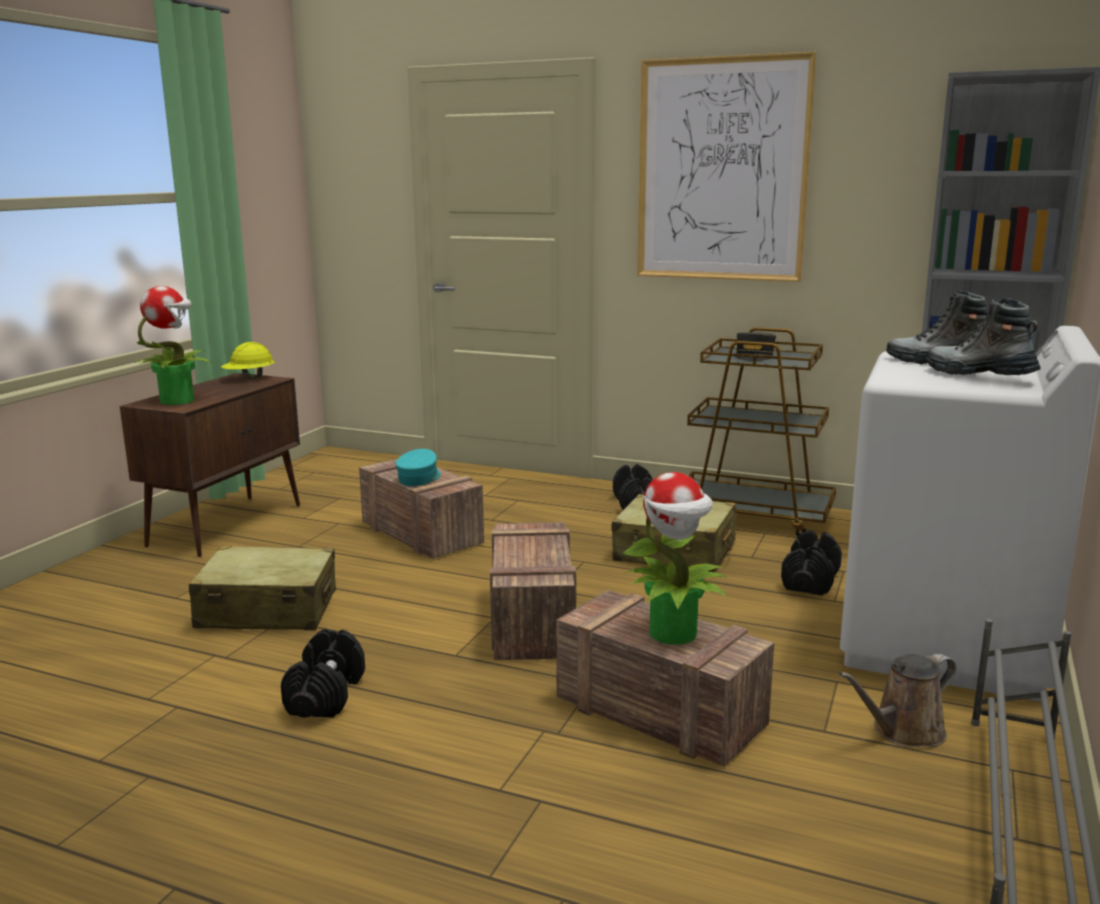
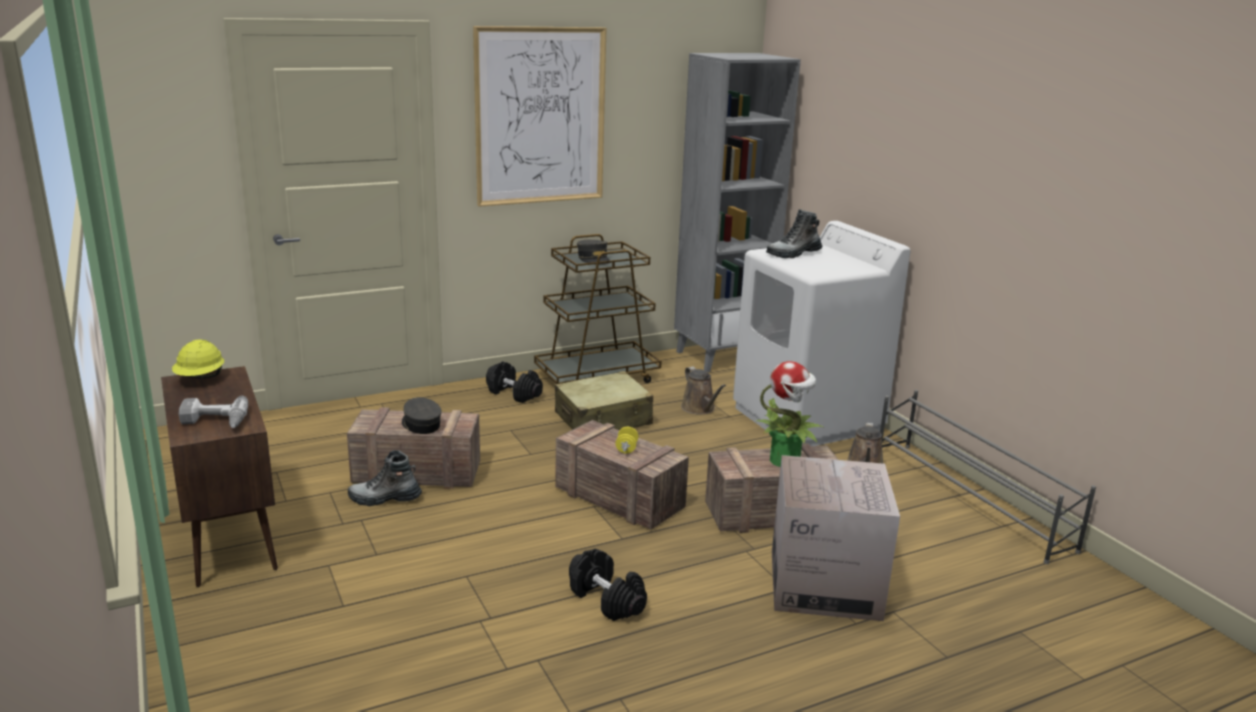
camera: 50 degrees left, 5 degrees up
(178, 400) = (214, 422): potted plant -> power drill
(267, 610) = (440, 575): beige suitcase -> none
(419, 478) = (420, 424): turquoise cap -> grey cap
(531, 555) = (626, 449): none -> yellow dumbbell
(550, 814) = (824, 584): none -> cardboard box
(810, 581) = (700, 408): black dumbbell -> brown watering can
(979, 374) = (836, 261): boot -> boot (385, 499)

